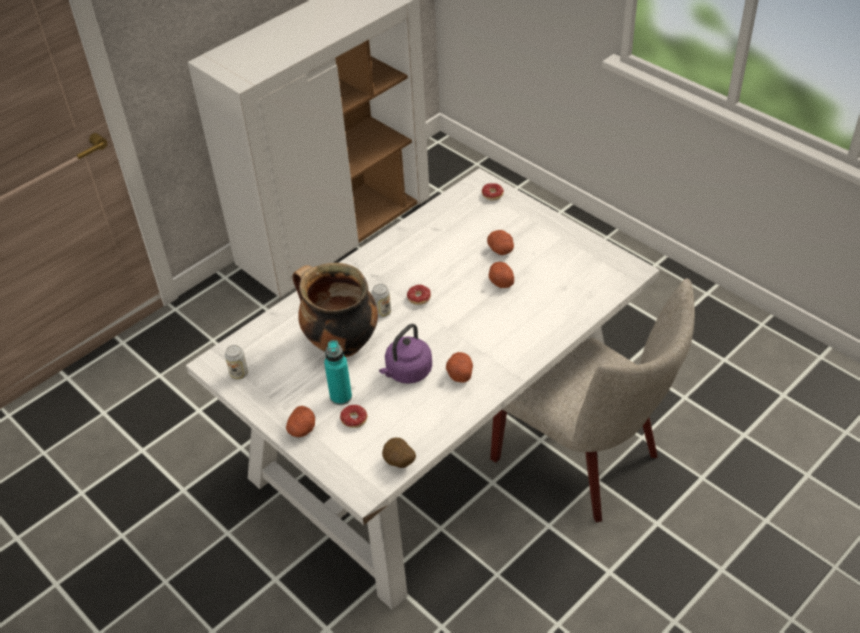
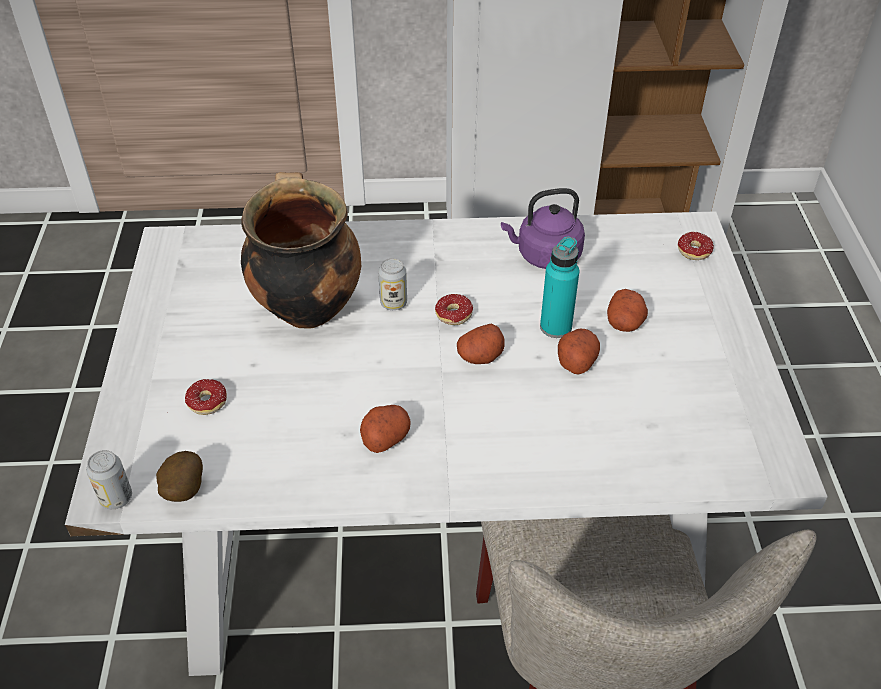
camera: 40 degrees right, 0 degrees up
(239, 374) = (174, 269): can -> can (116, 498)
(302, 429) = (147, 372): potato -> potato (480, 356)
(341, 397) = (229, 366): turquoise bottle -> turquoise bottle (555, 327)
(407, 372) = (330, 391): purple kettle -> purple kettle (545, 256)

